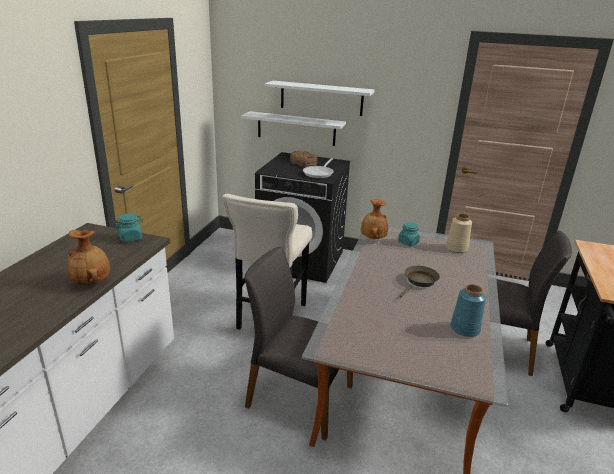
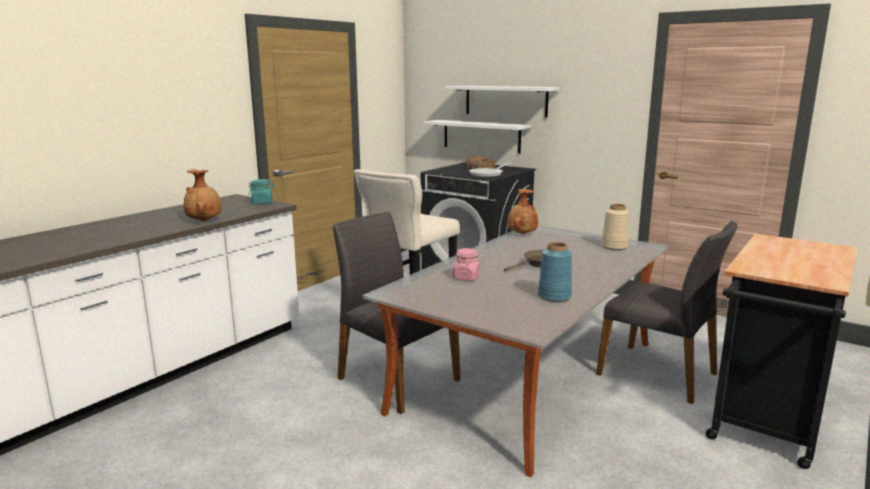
camera: 20 degrees right, 10 degrees down
(374, 311) = (466, 277): none -> pink jar
(408, 242) = (559, 239): turquoise jar -> none

